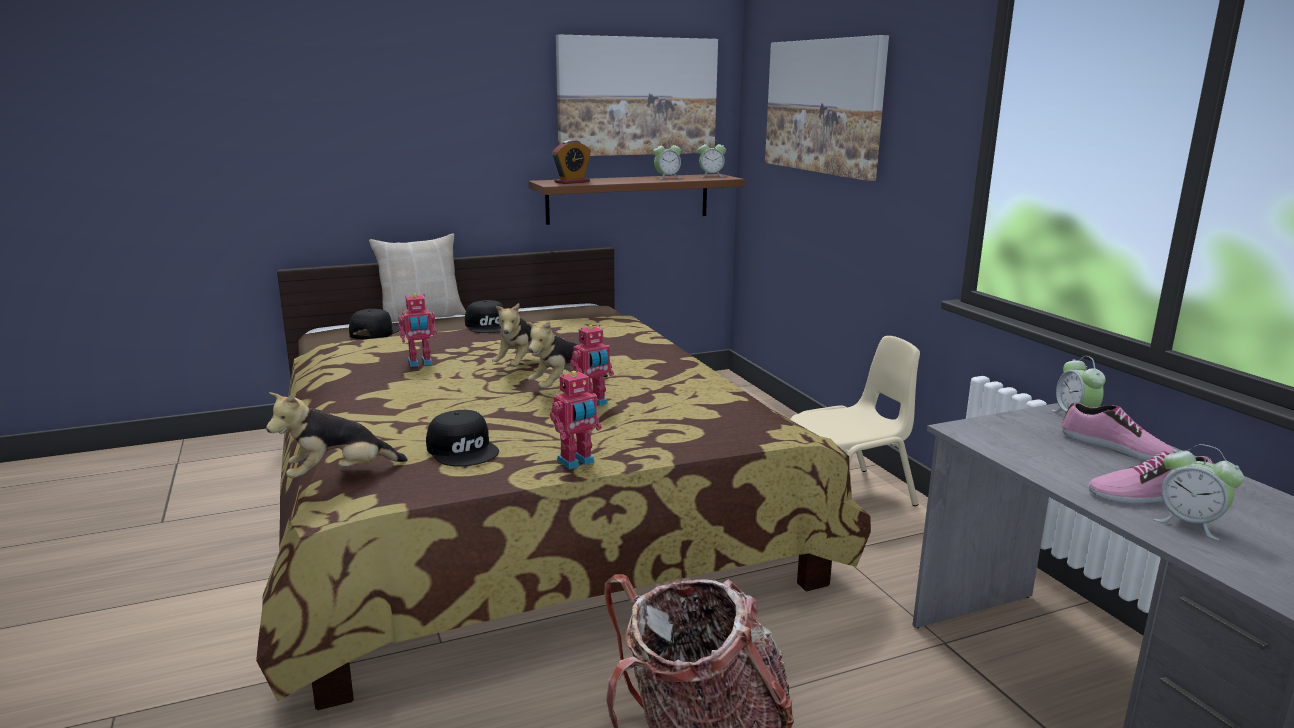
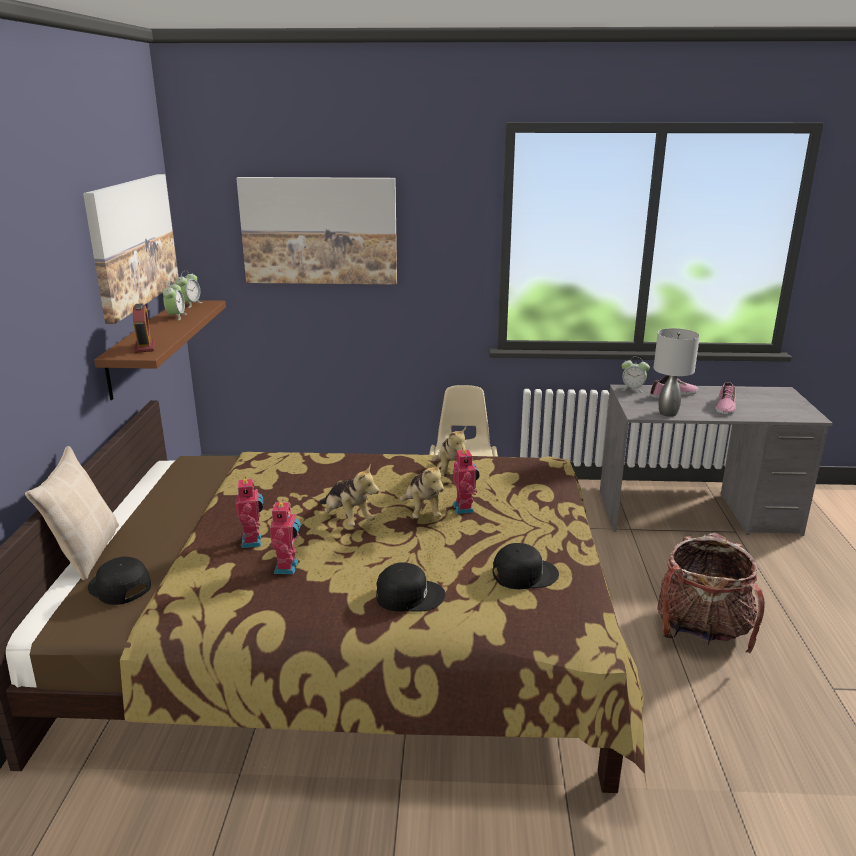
camera: 65 degrees left, 5 degrees up
(339, 475) = (544, 636): plush toy -> plush toy (451, 472)
(489, 326) = (204, 516): black cap -> black cap (409, 595)
(577, 462) = (571, 534): toy robot -> toy robot (253, 541)
(1010, 449) = (667, 413): none -> grey table lamp
(1189, 524) = (754, 410): alarm clock -> none

